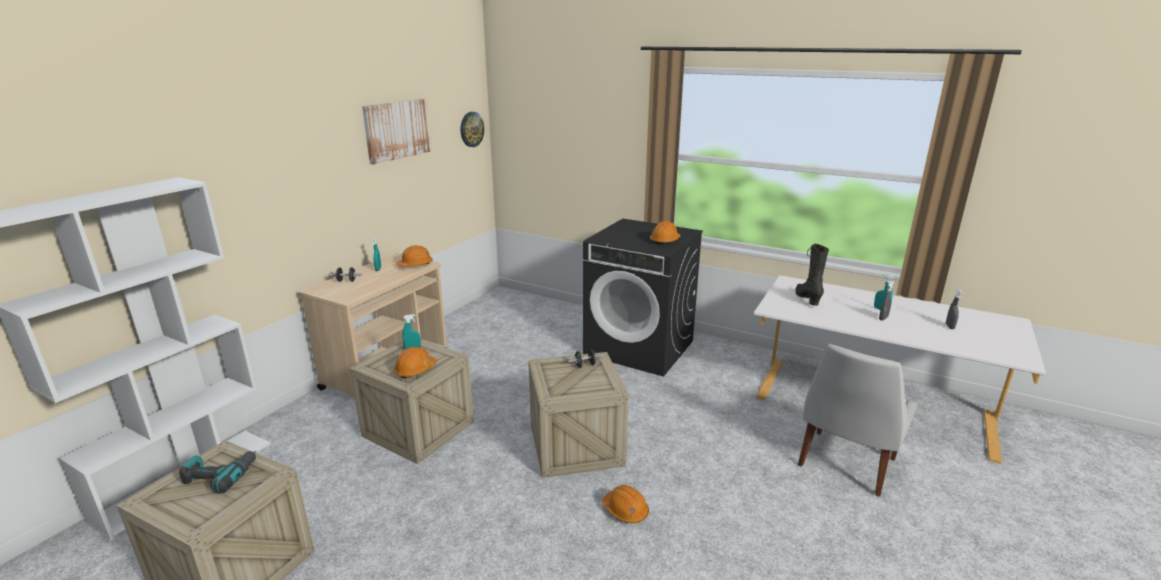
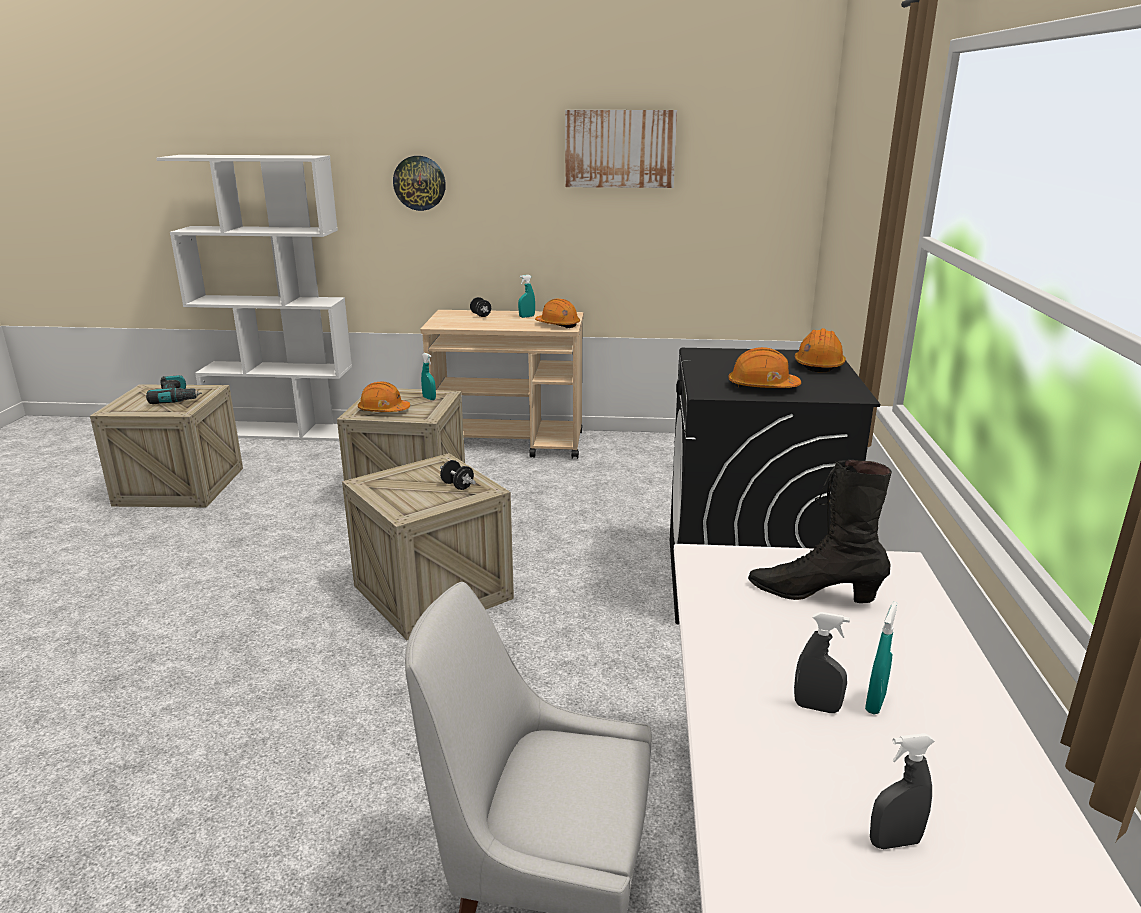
camera: 65 degrees right, 0 degrees up
(471, 129) = (777, 169): wall clock -> wall clock (419, 183)
(625, 511) = (309, 660): orange hard hat -> orange hard hat (819, 365)
(807, 299) = (814, 594): black boot -> black boot turned 135 degrees counterclockwise

